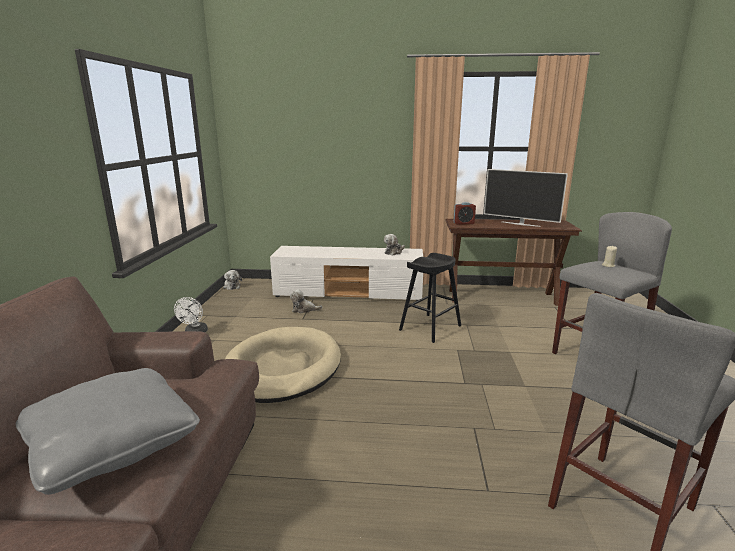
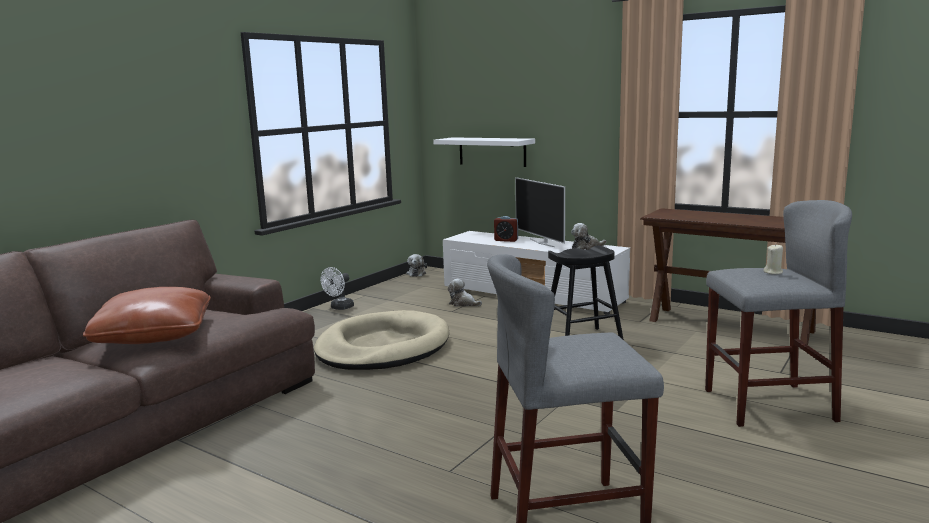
camera: 30 degrees right, 5 degrees down
(113, 444) = (154, 335): grey pillow -> brown pillow
(295, 178) = (492, 151): none -> white shelf
(463, 223) = (670, 214): alarm clock -> alarm clock (506, 240)
(520, 224) = (751, 220): television -> television (542, 243)

